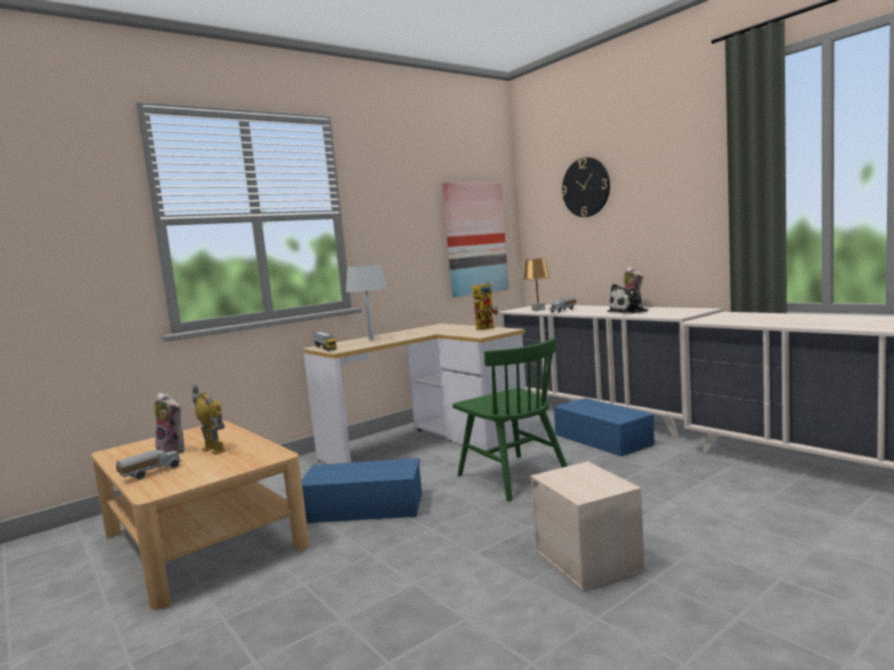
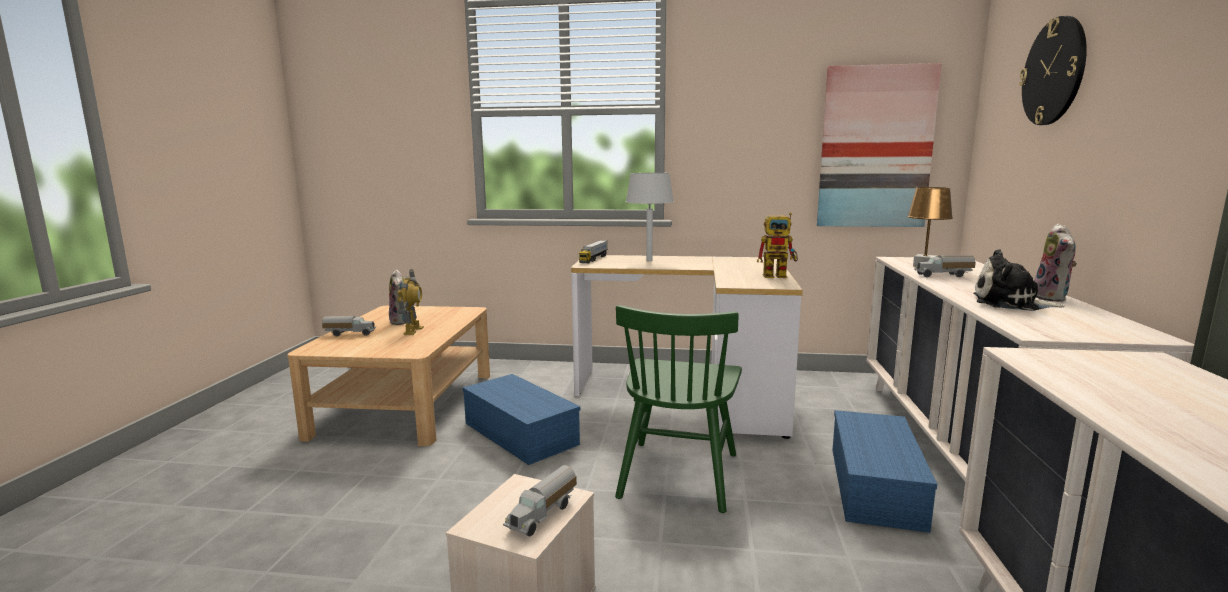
camera: 45 degrees right, 5 degrees up
(596, 477) = (543, 515): none -> toy truck

